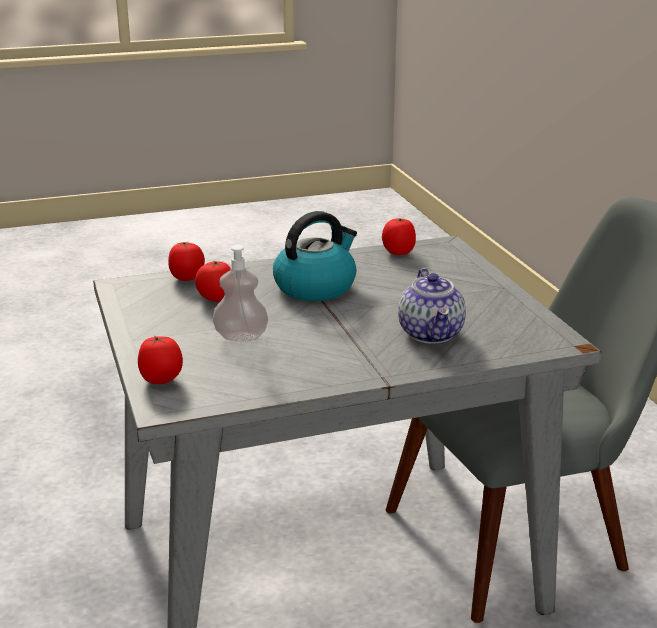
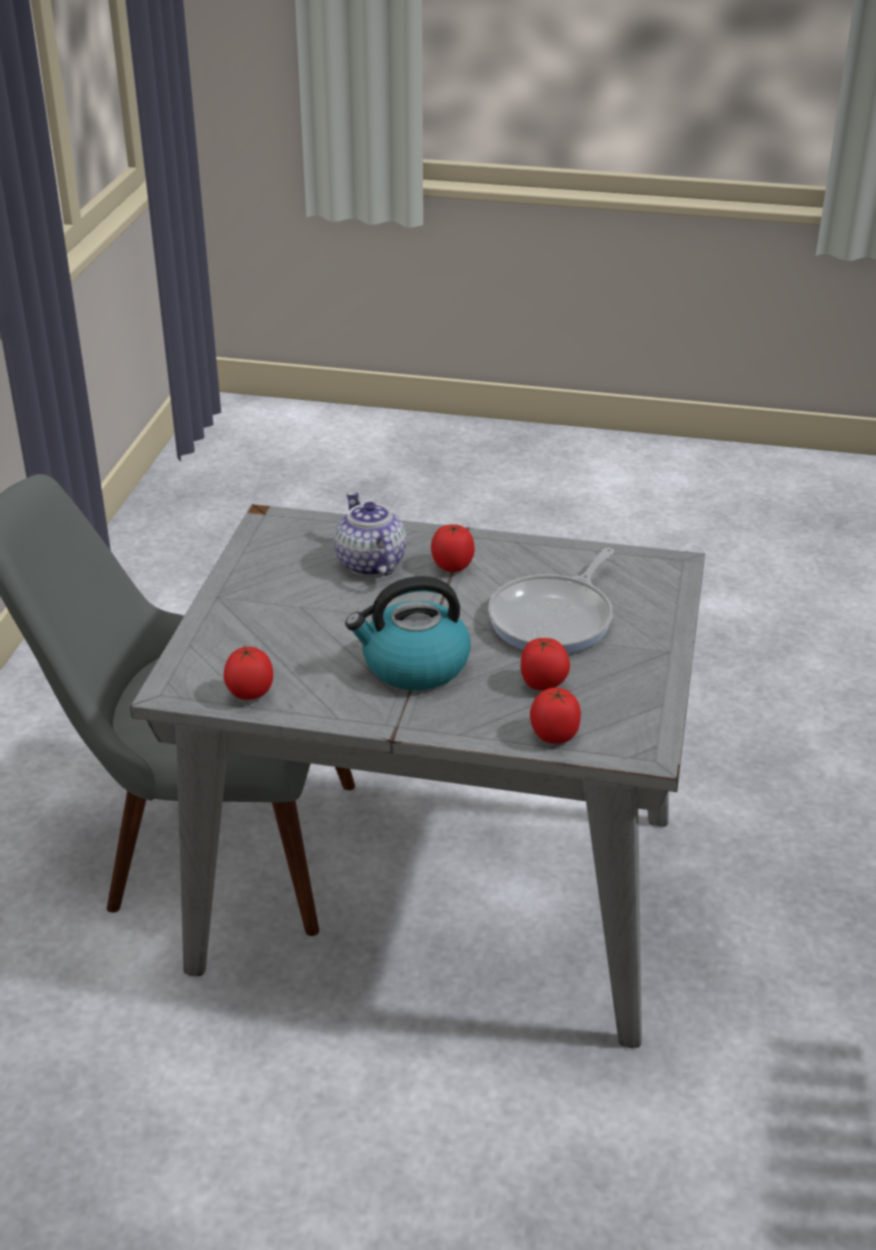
camera: 150 degrees left, 10 degrees up
(162, 380) = (662, 591): tomato -> tomato (452, 566)
(241, 337) = (555, 619): soap dispenser -> frying pan
(432, 334) = (369, 563): teapot -> teapot turned 45 degrees counterclockwise

